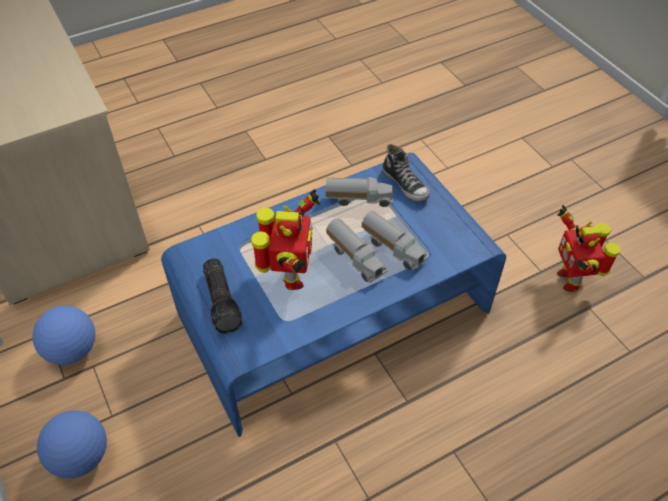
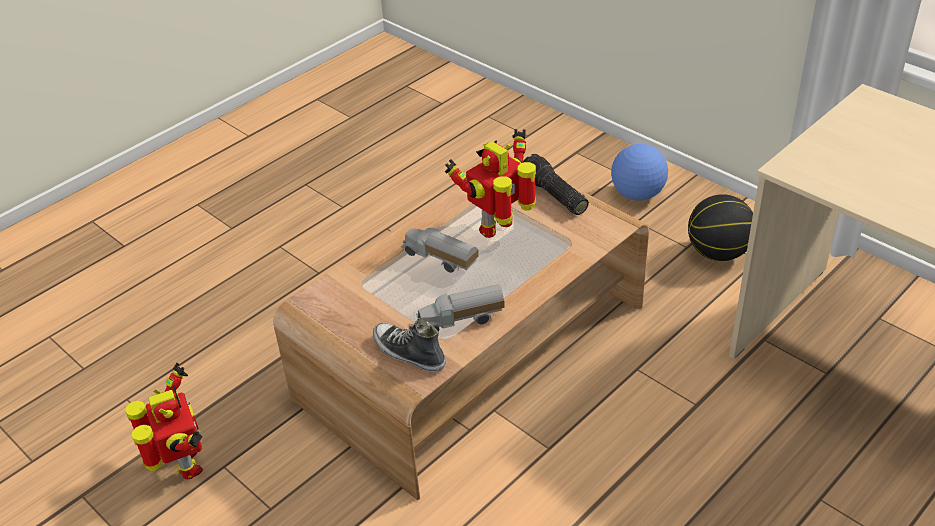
camera: 165 degrees right, 10 degrees down
(72, 350) = (718, 252): football -> basketball
(291, 277) = (499, 228): toy robot -> toy robot turned 60 degrees clockwise
(334, 312) = (472, 351): blue coffee table -> brown coffee table
(393, 248) = (402, 278): toy truck -> none

